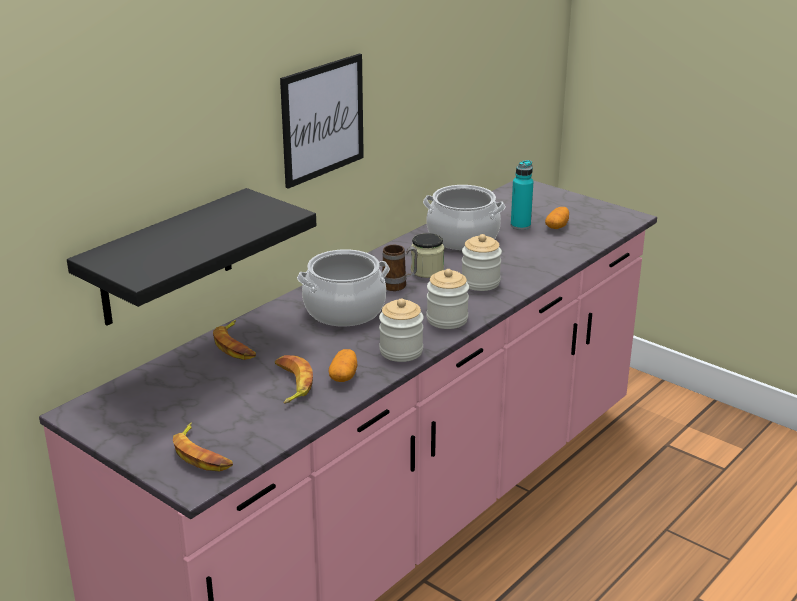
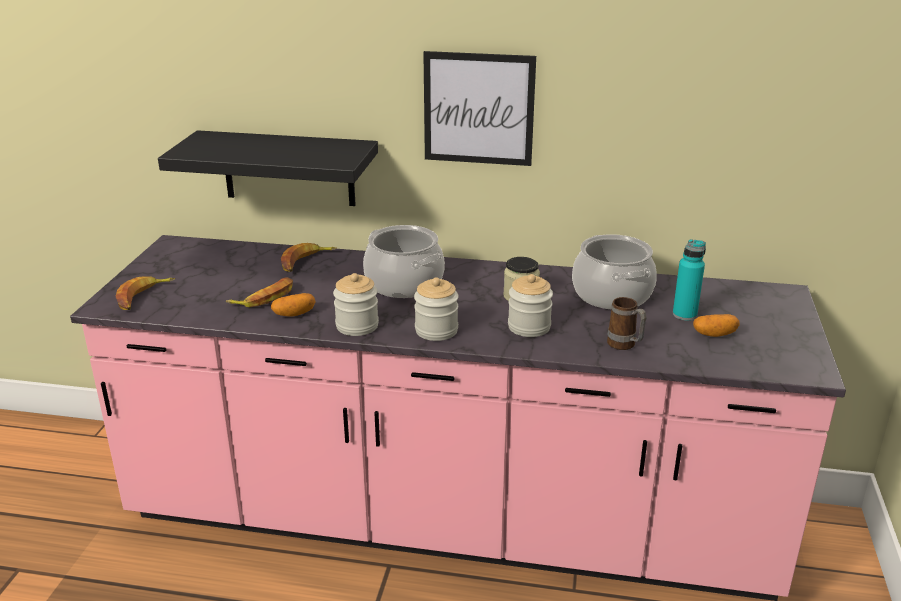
camera: 60 degrees right, 0 degrees up
(399, 285) = (476, 292): mug -> mug (625, 346)

